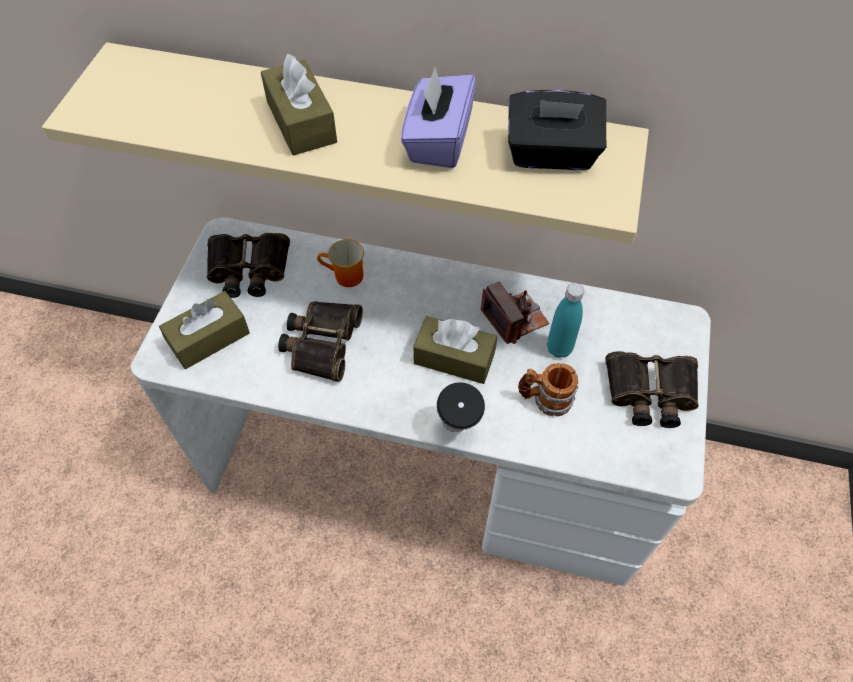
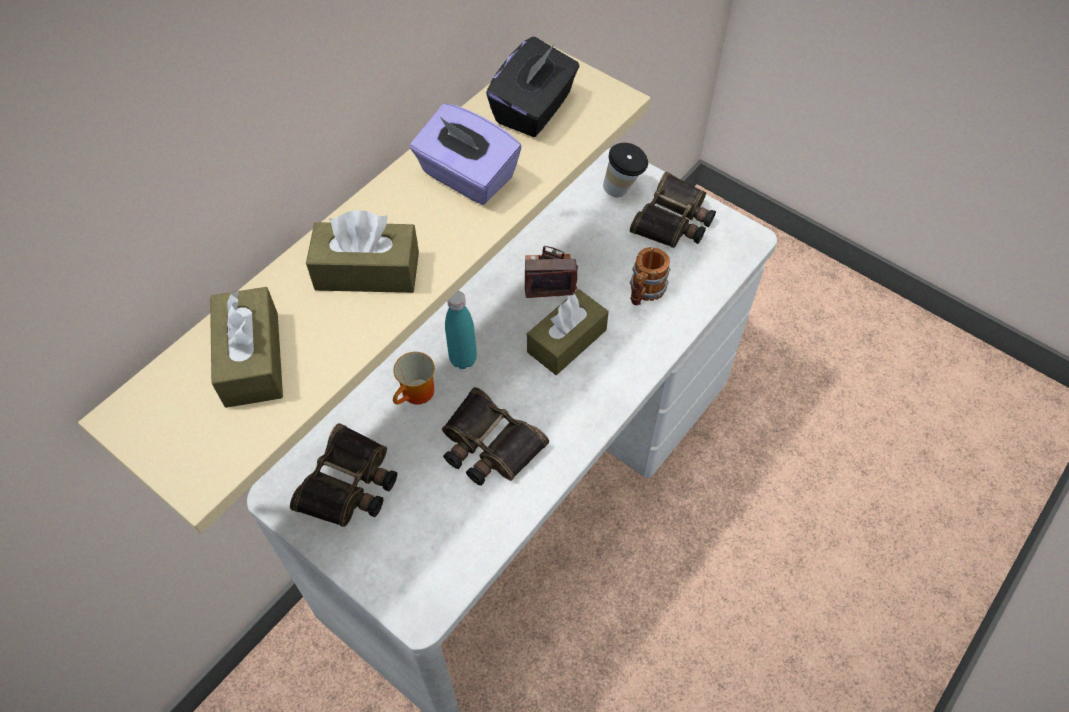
camera: 65 degrees left, 0 degrees up
(209, 338) = (422, 552): brown tissue box -> brown tissue box (252, 359)
(458, 428) = (642, 368): cup -> cup (623, 191)
(559, 348) = (598, 260): turquoise bottle -> turquoise bottle (463, 359)

